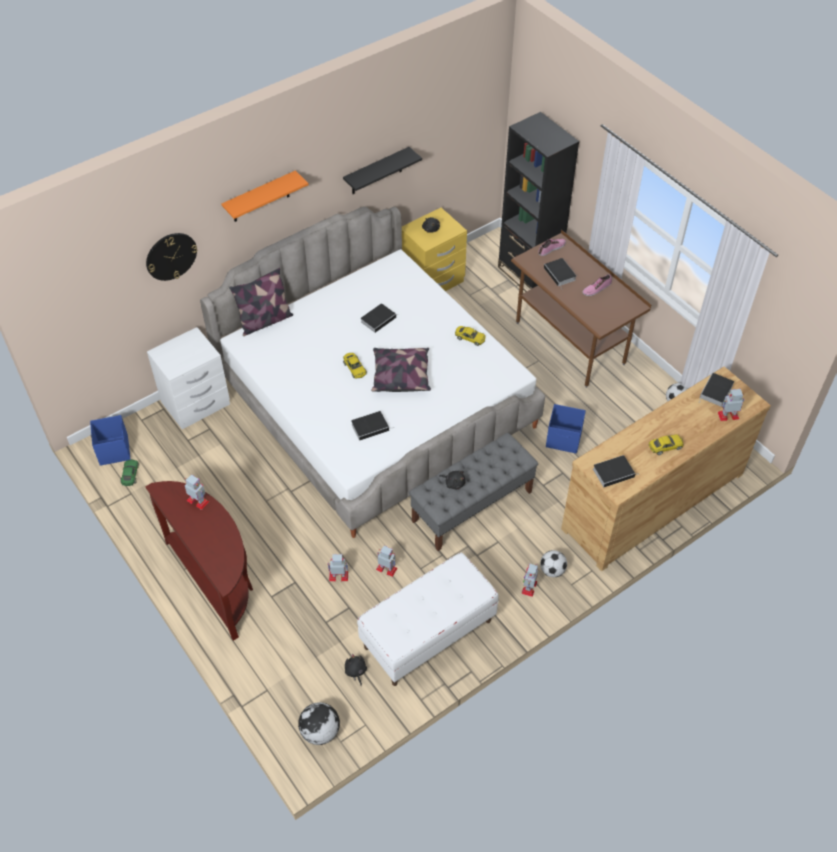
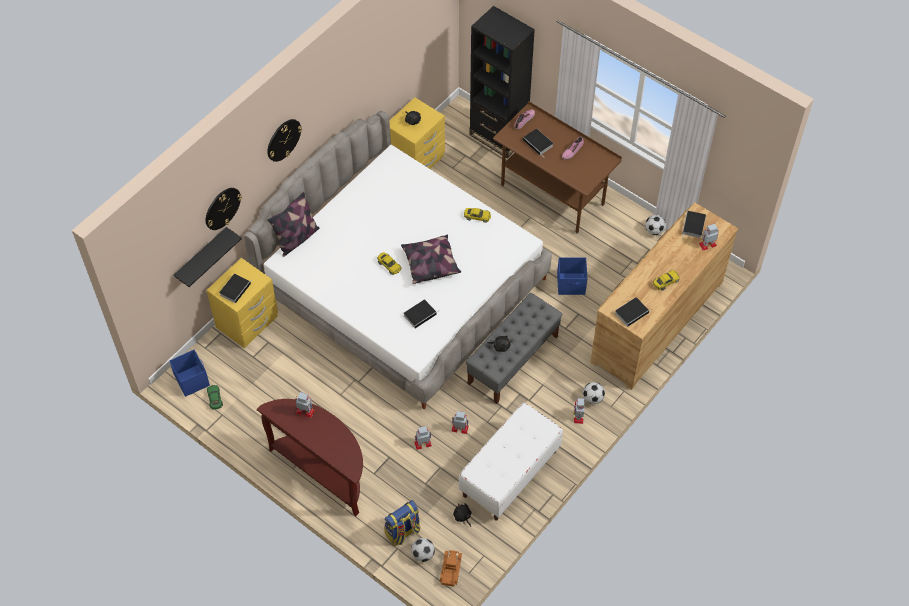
camera: 15 degrees left, 5 degrees up
(196, 404) = (248, 322): white nightstand -> yellow nightstand
(260, 197) = (283, 139): orange shelf -> wall clock
(280, 672) = (402, 532): none -> backpack
(294, 705) = (423, 554): none -> football
(320, 731) = (450, 569): globe -> toy truck
(376, 172) = (365, 88): black shelf -> black shelf (201, 257)
(379, 319) = (394, 215): book -> book (235, 288)

